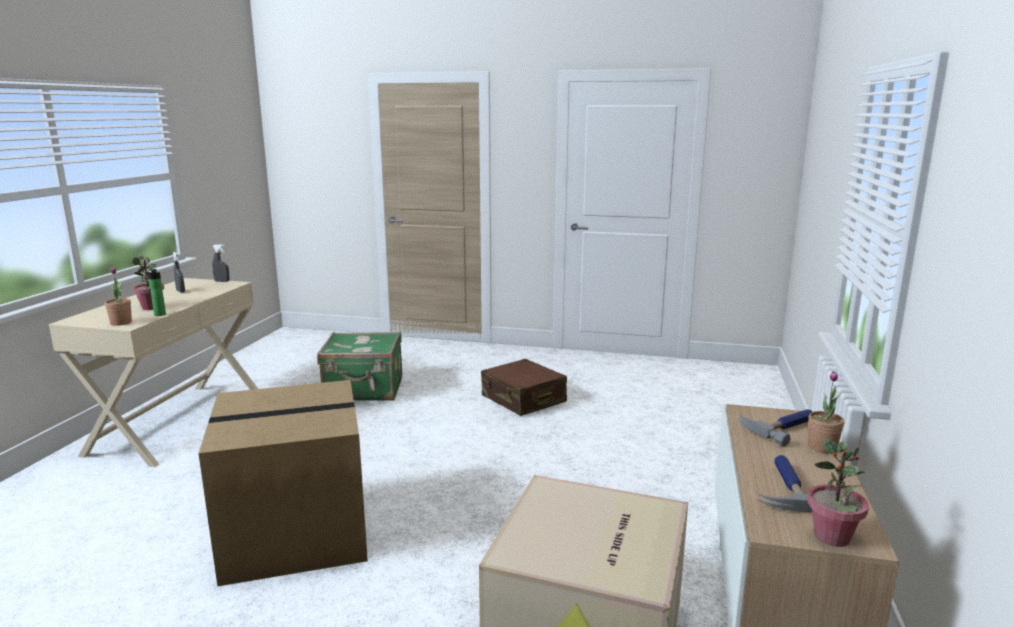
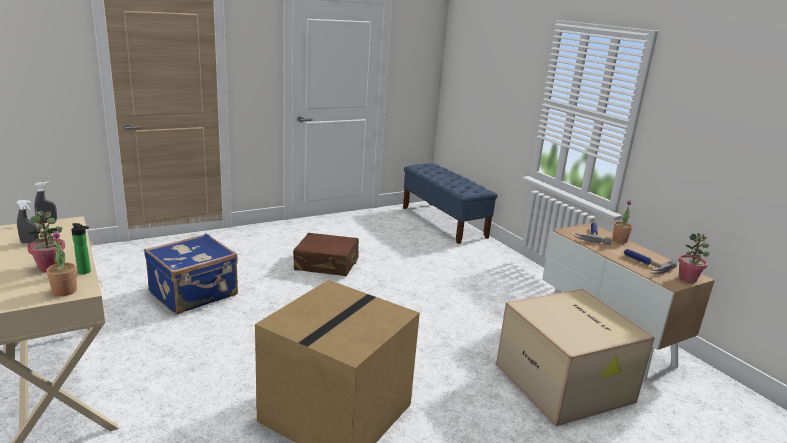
camera: 45 degrees left, 5 degrees up
(364, 390) = (194, 294): green suitcase -> blue suitcase
(753, 394) = (444, 222): none -> blue bench

